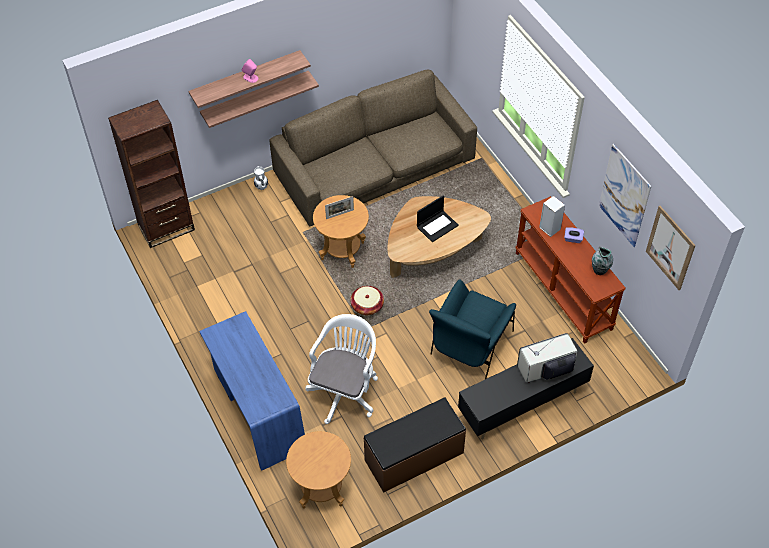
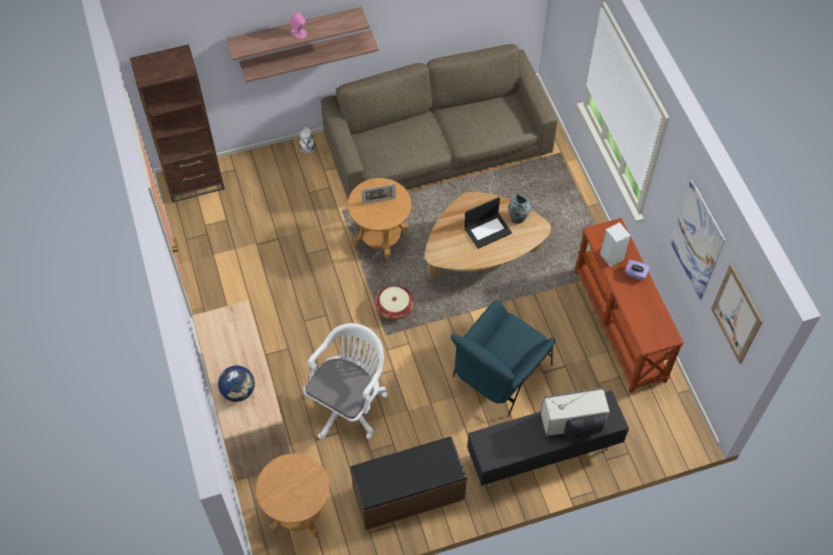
camera: 10 degrees right, 5 degrees up
(255, 387) = (238, 391): none -> globe
(257, 409) = (248, 408): blue desk -> beige desk
(600, 270) = (658, 317): vase -> vase (518, 218)

